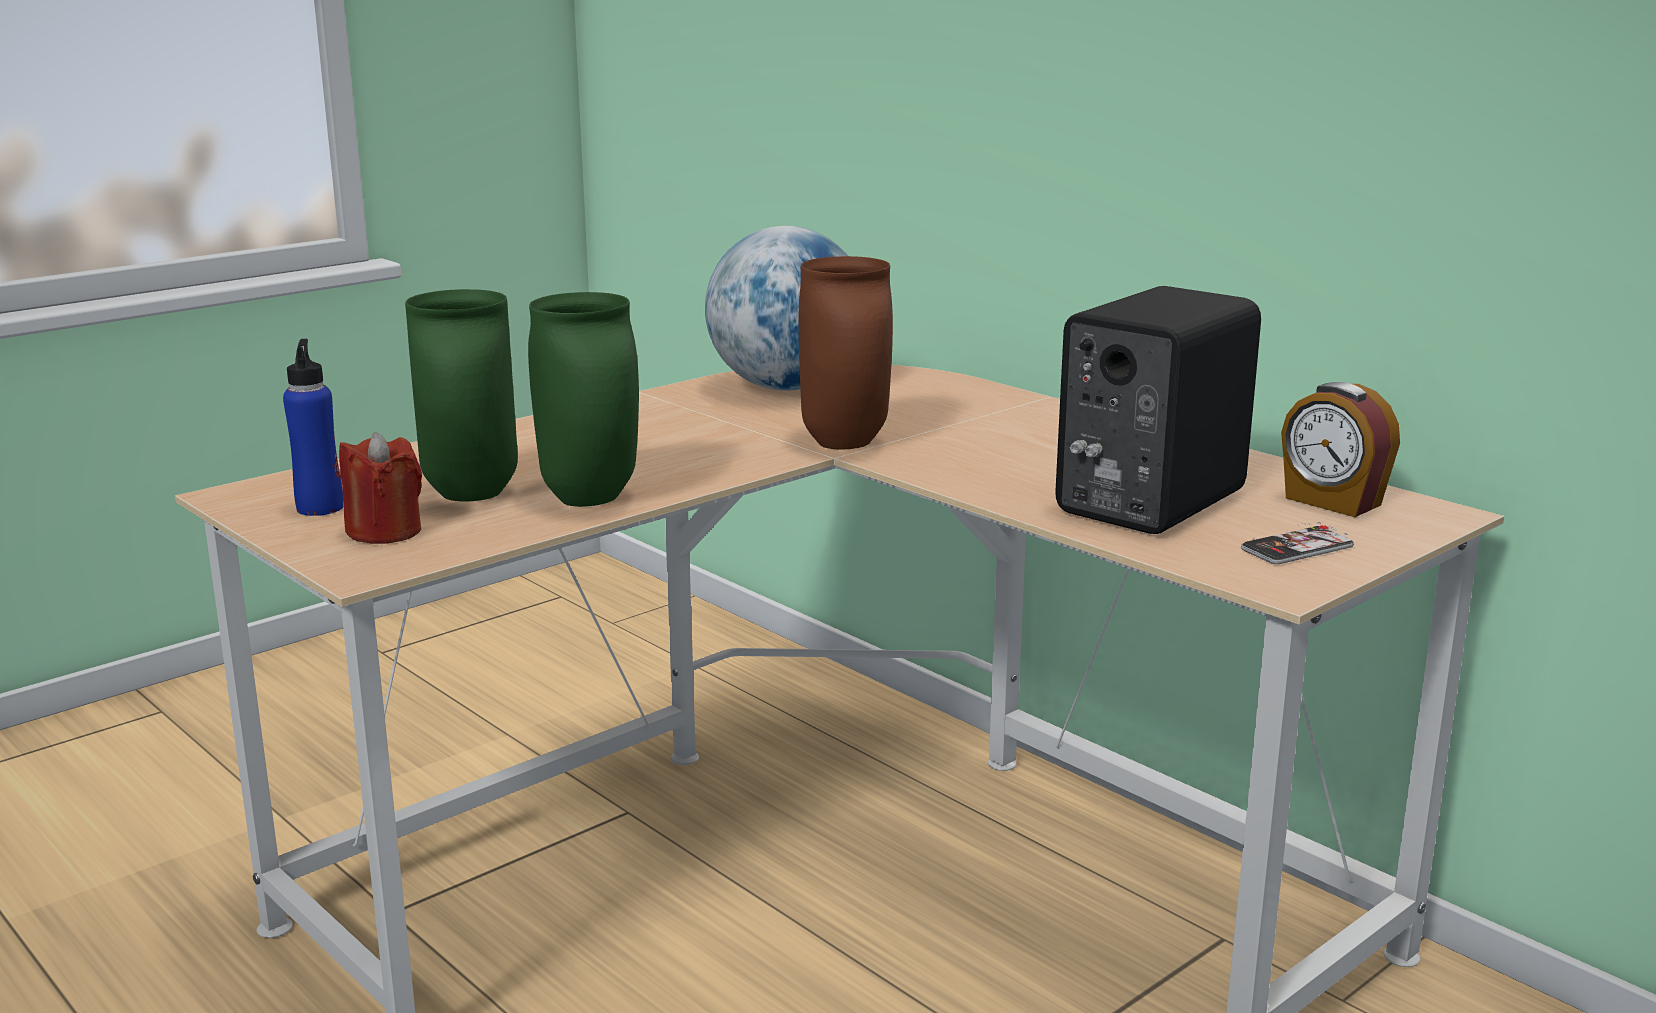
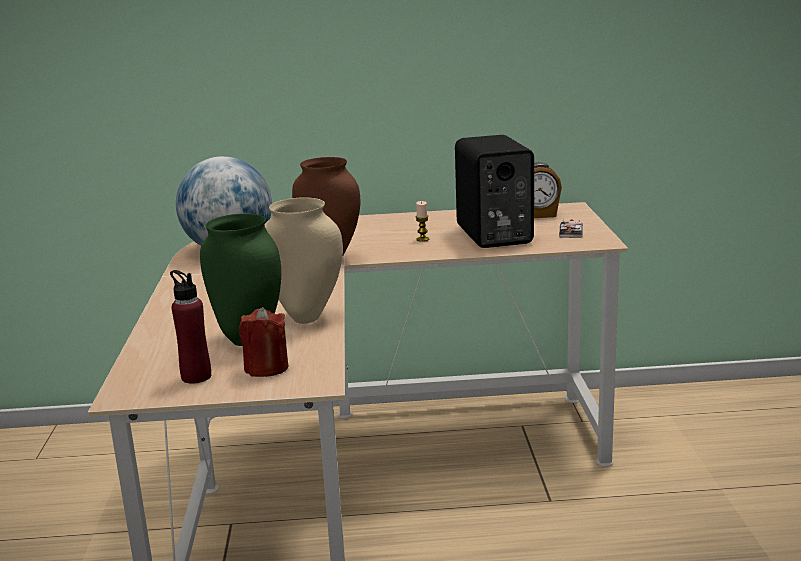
camera: 50 degrees left, 0 degrees up
(320, 508) = (196, 376): blue bottle -> red bottle
(593, 498) = (307, 317): green vase -> beige vase
(1035, 466) = (422, 239): none -> candle

